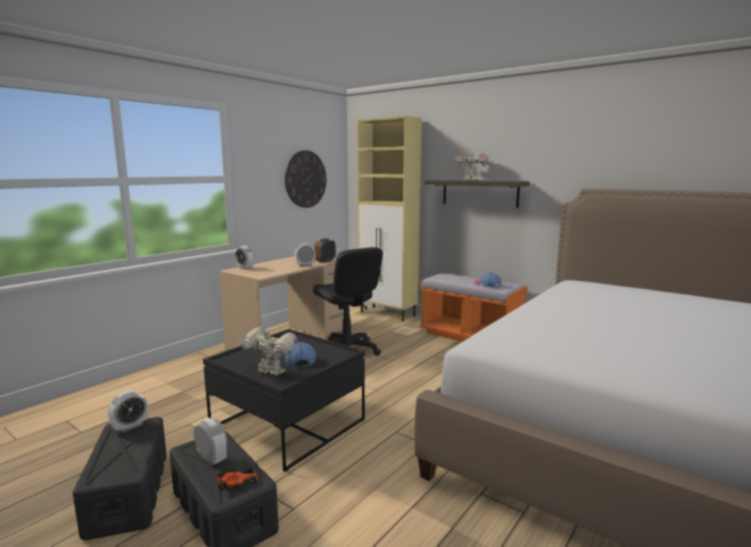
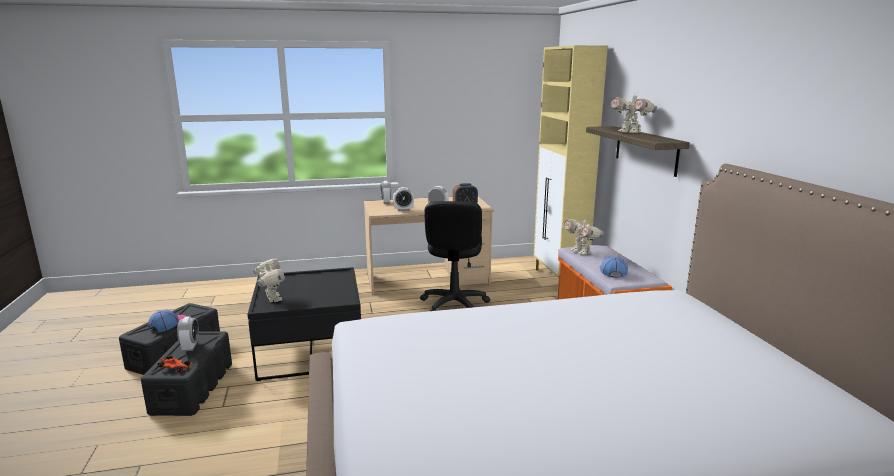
camera: 40 degrees right, 5 degrees up
(130, 427) = (193, 309): alarm clock -> alarm clock (403, 210)
(299, 359) = (310, 295): cap -> cap (168, 324)
(305, 179) = (488, 114): wall clock -> none
(444, 278) = (581, 252): none -> toy robot

